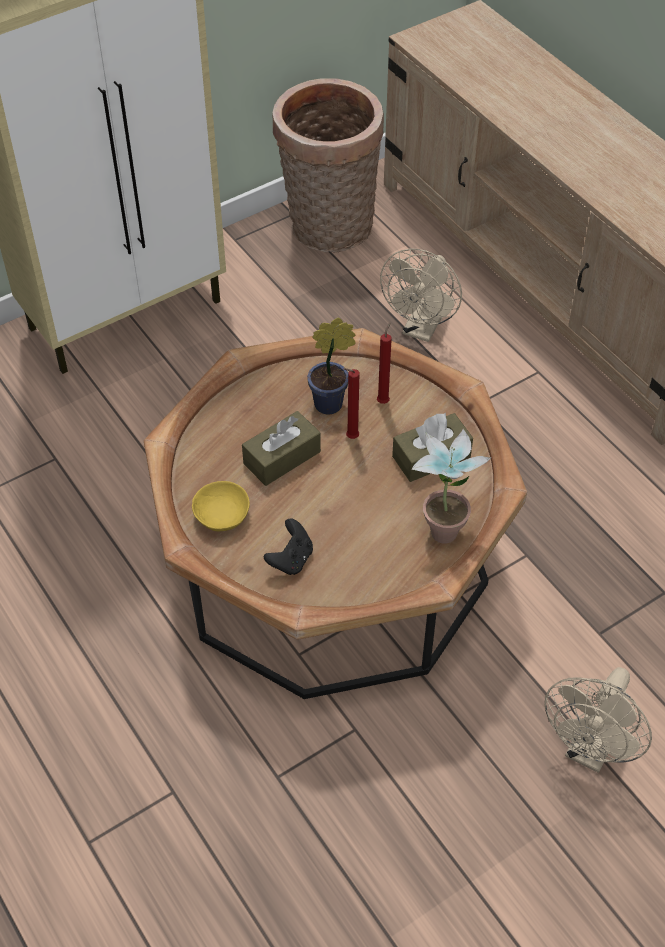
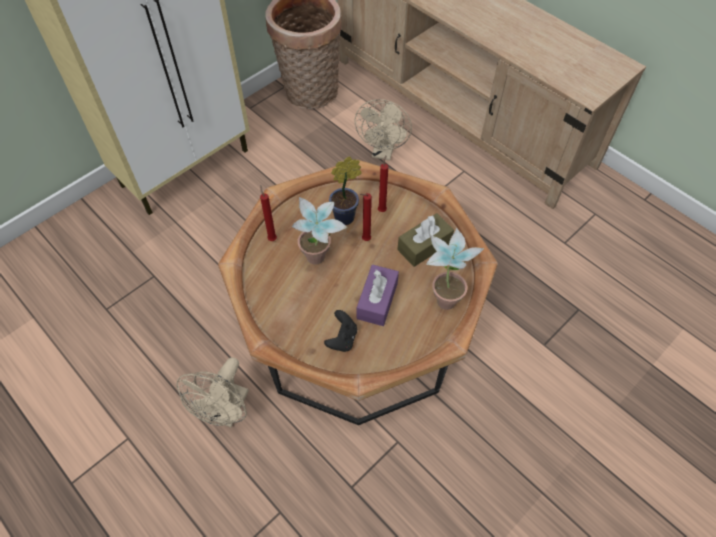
camera: 10 degrees left, 5 degrees up
(223, 418) = (272, 238): none -> red candle
(223, 516) = (286, 313): yellow bowl -> none
(282, 457) = (320, 262): brown tissue box -> potted plant
(349, 518) = (377, 300): none -> purple tissue box
(590, 750) = (557, 429): beige fan -> beige fan (226, 412)

